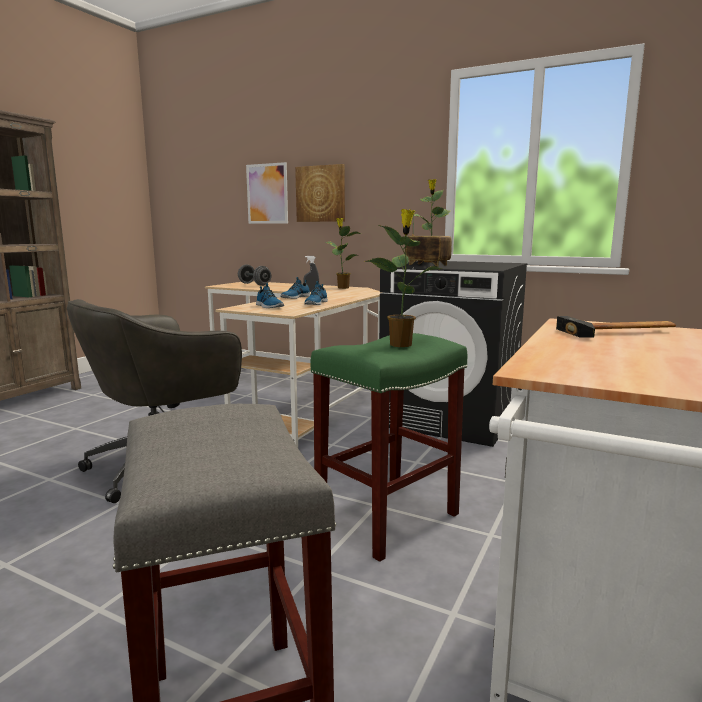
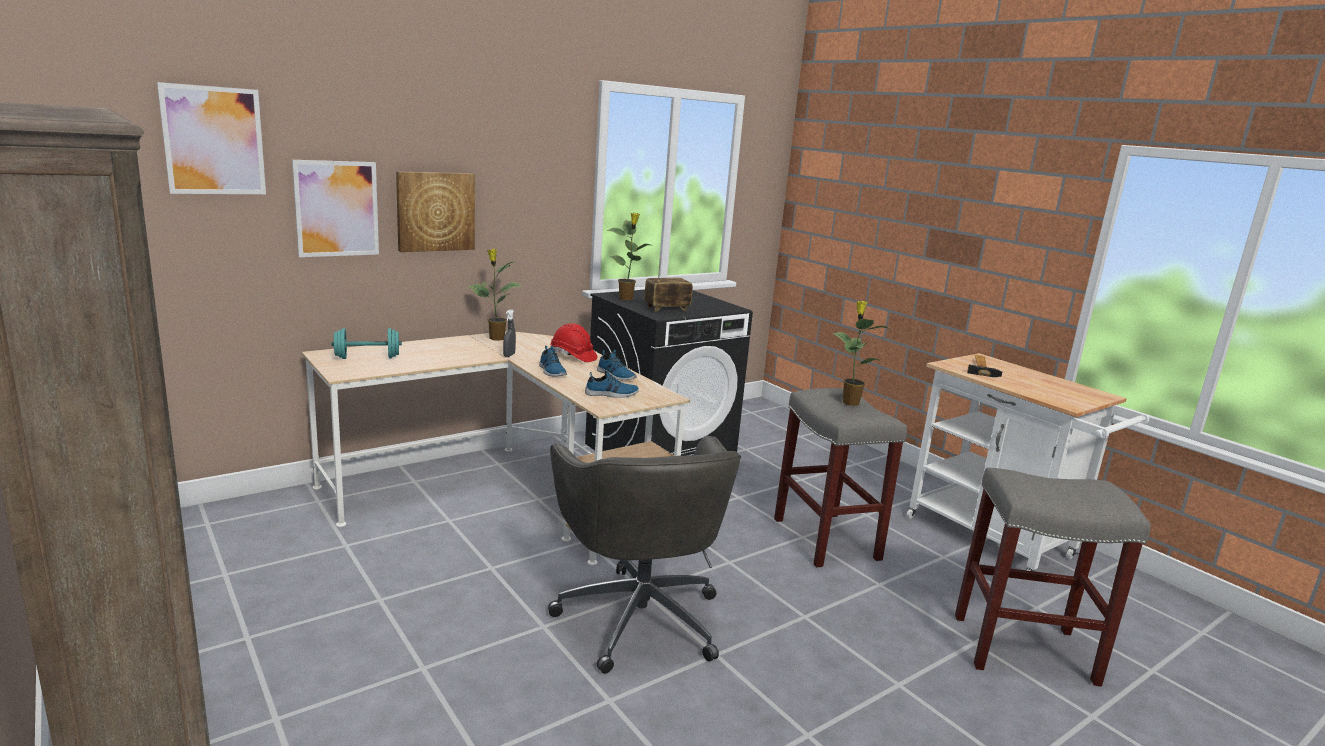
camera: 65 degrees left, 5 degrees up
(216, 158) = (214, 141): none -> picture
(254, 284) = (367, 358): grey dumbbell -> turquoise dumbbell
(340, 296) = (573, 356): none -> red hard hat
(387, 519) = (827, 540): green stool -> grey stool

